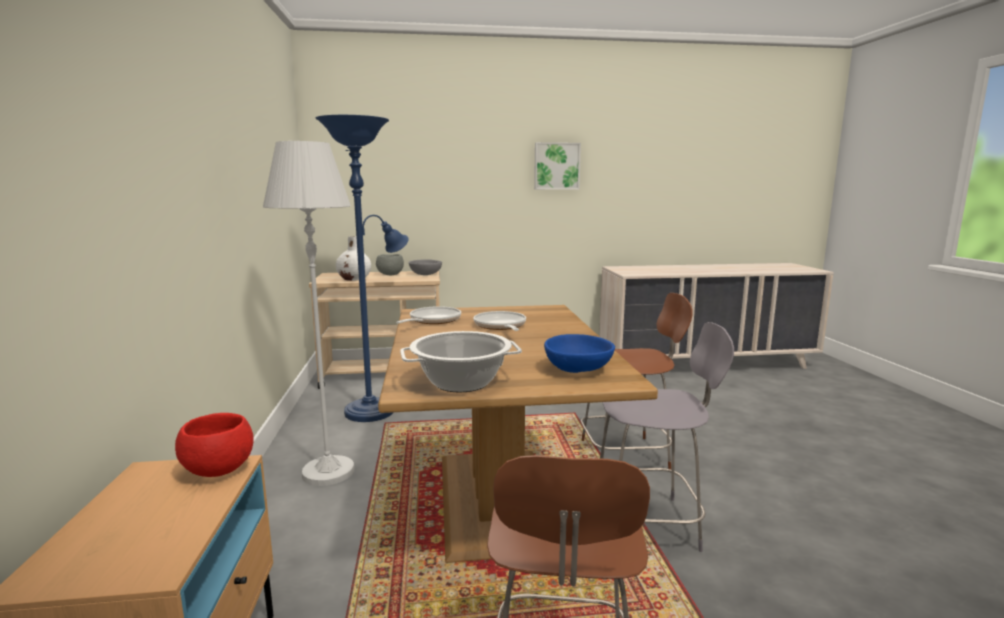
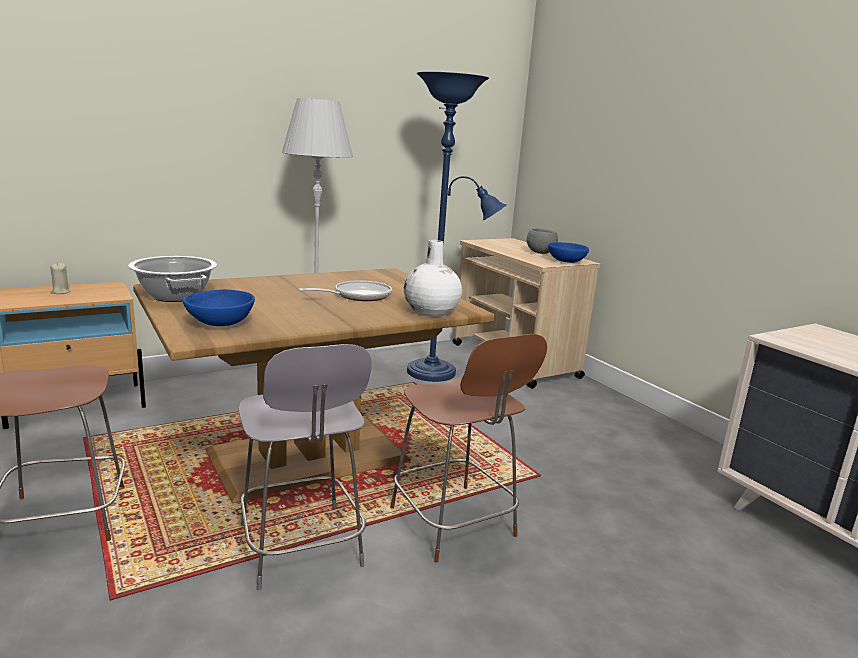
camera: 65 degrees right, 5 degrees up
(135, 516) = (60, 292): none -> beige candle
(219, 470) = (110, 295): red bowl -> none
(354, 279) = (500, 247): white vase -> white vase (431, 311)
(426, 274) = (566, 261): grey bowl -> blue bowl
(432, 321) = (358, 277): frying pan -> none
(556, 166) = (780, 138): picture -> none

